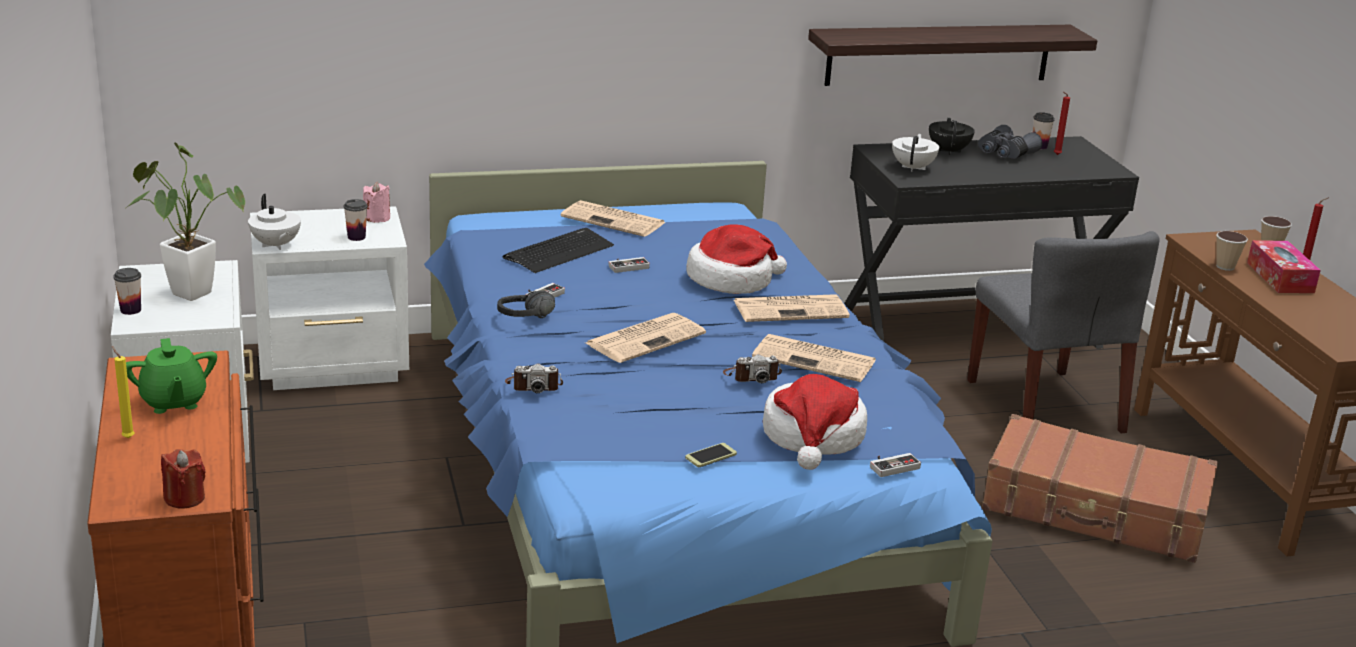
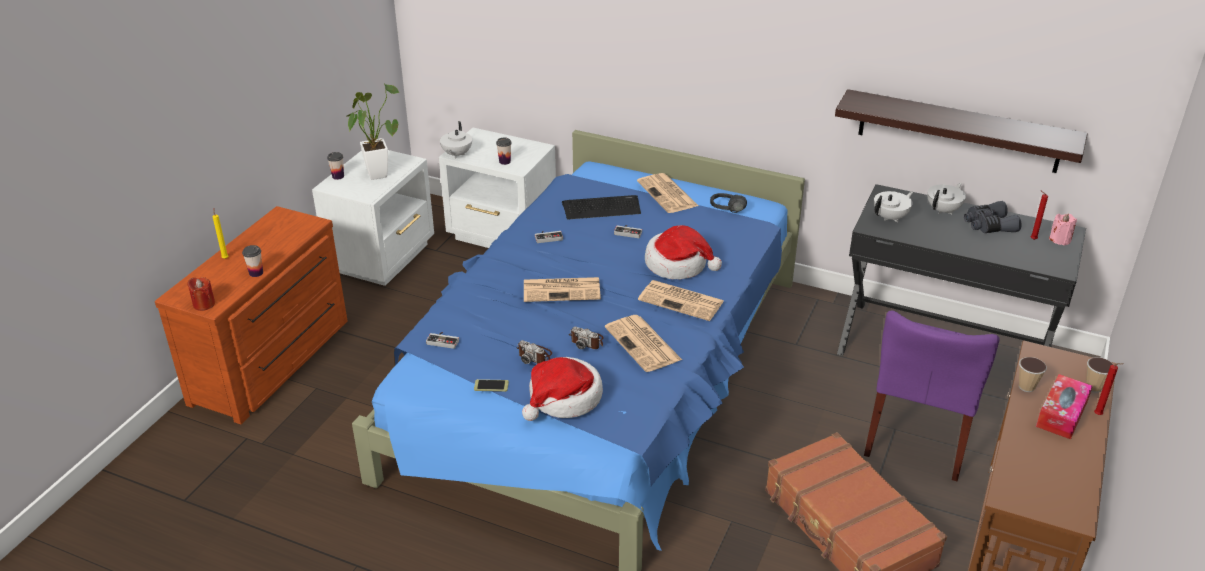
camera: 40 degrees right, 10 degrees up
(173, 402) = (269, 244): green teapot -> none
(377, 218) = (533, 151): pink candle -> pink candle (1060, 239)
(529, 320) = (516, 252): black headphones -> black headphones (727, 211)
(534, 386) = (460, 299): camera -> camera (535, 356)
(892, 465) = (586, 439): game controller -> game controller (443, 340)
(949, 151) = (943, 210): black teapot -> white teapot
(1039, 146) = (1029, 227): cup -> cup (256, 273)
(1045, 406) = (919, 434): grey chair -> purple chair

